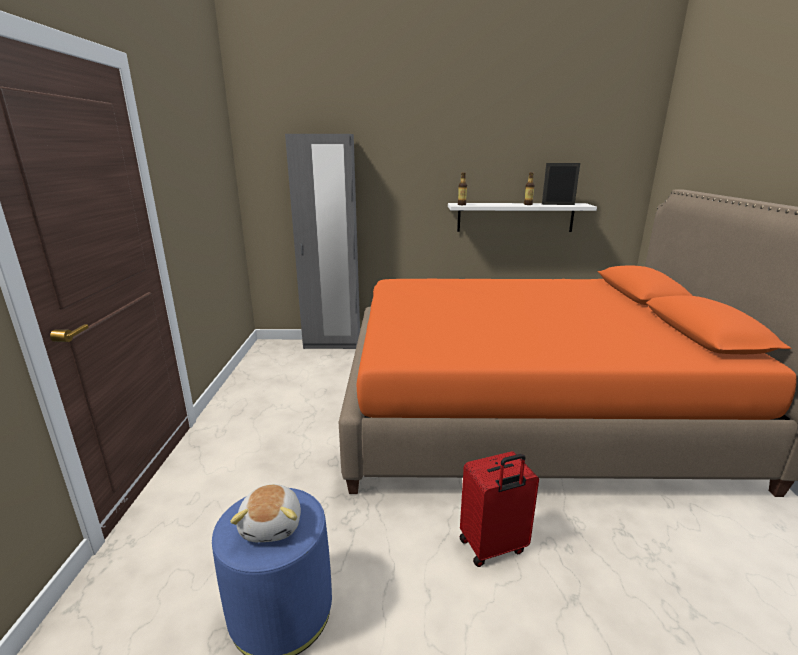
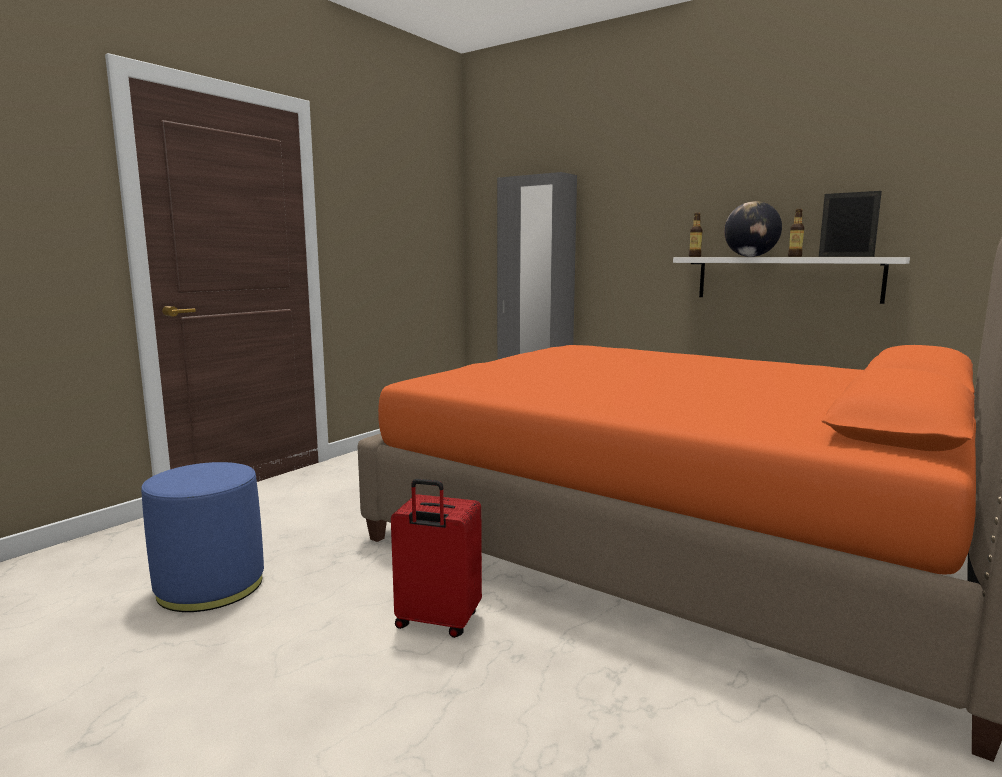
camera: 35 degrees right, 10 degrees down
(272, 525) = (198, 477): plush toy -> none
(499, 204) = (750, 256): none -> globe

